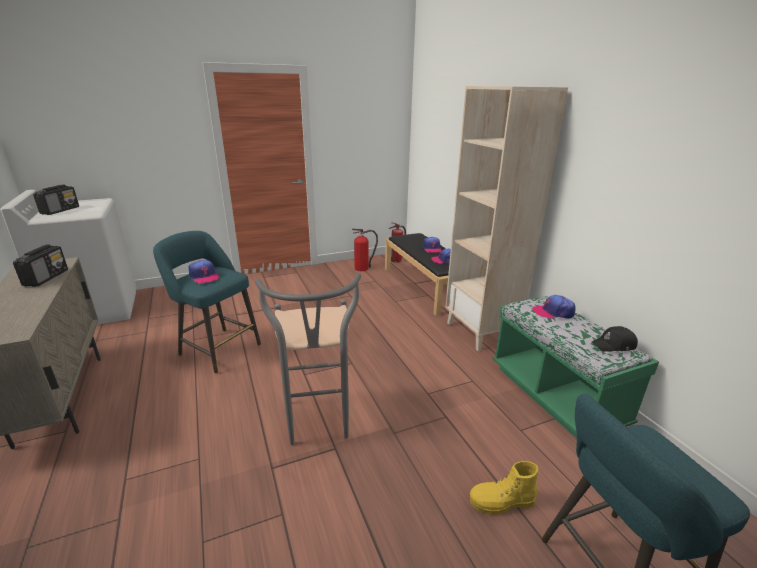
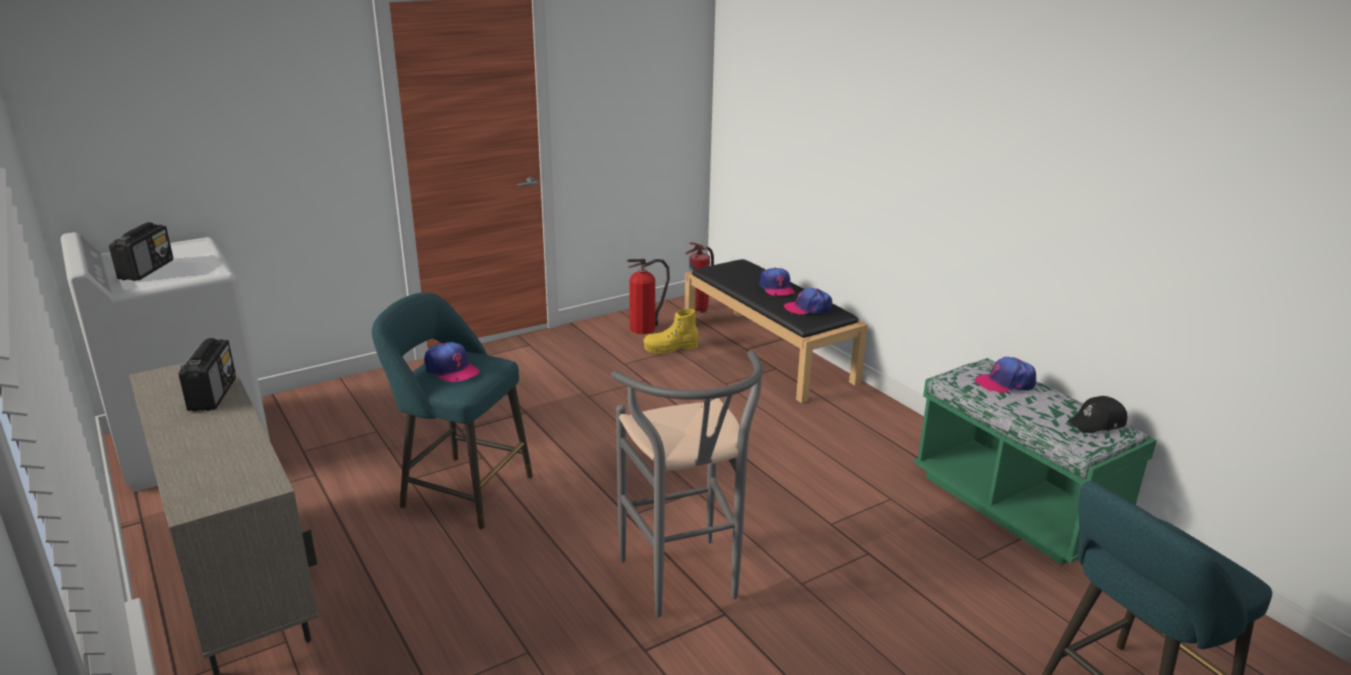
camera: 10 degrees left, 0 degrees up
(481, 332) = (882, 423): beige bookcase -> none
(501, 502) = (976, 650): yellow boot -> yellow boot (671, 348)

